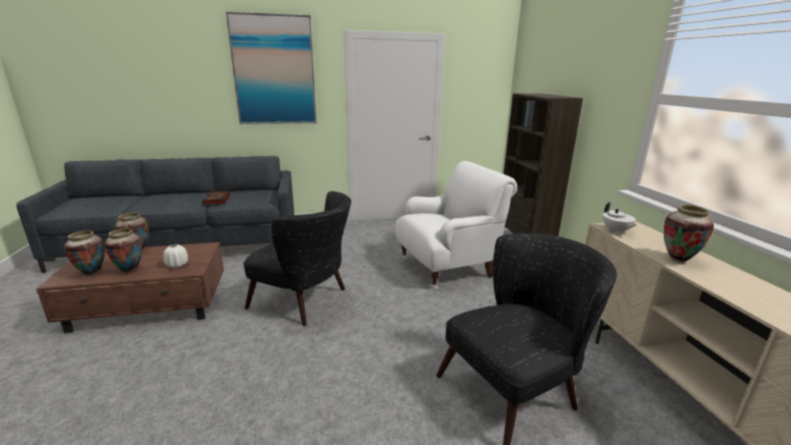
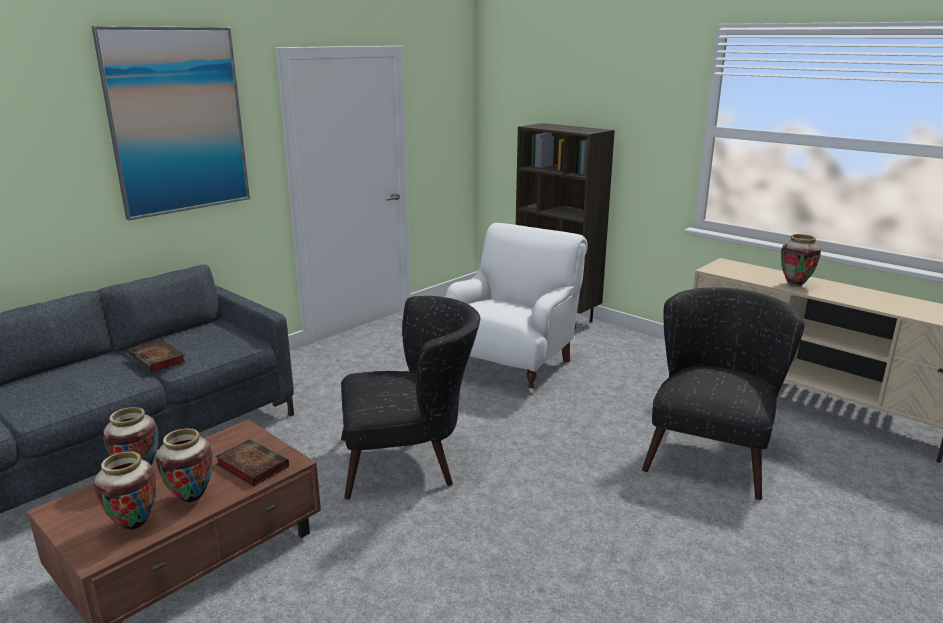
camera: 35 degrees left, 0 degrees up
(177, 265) = (250, 465): white vase -> book
(615, 231) = (723, 271): white teapot -> none

